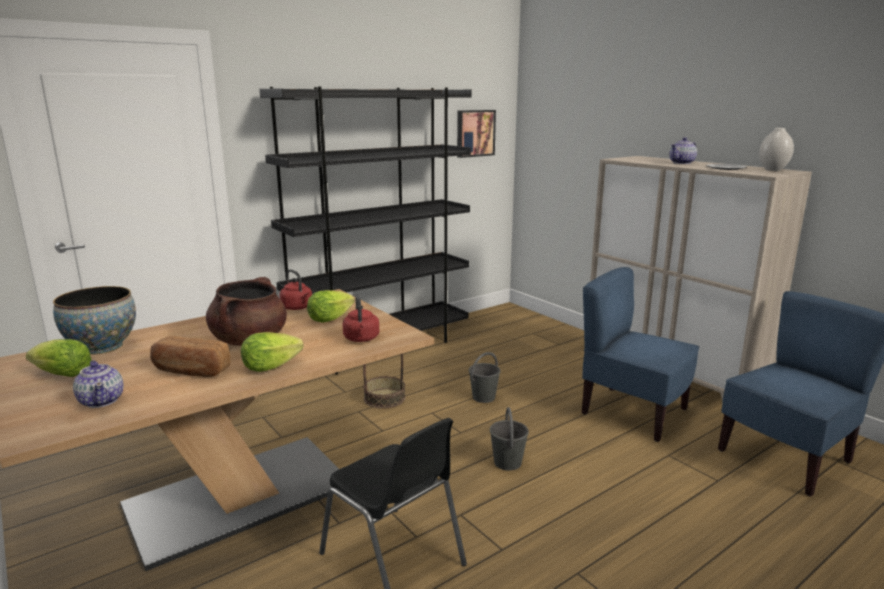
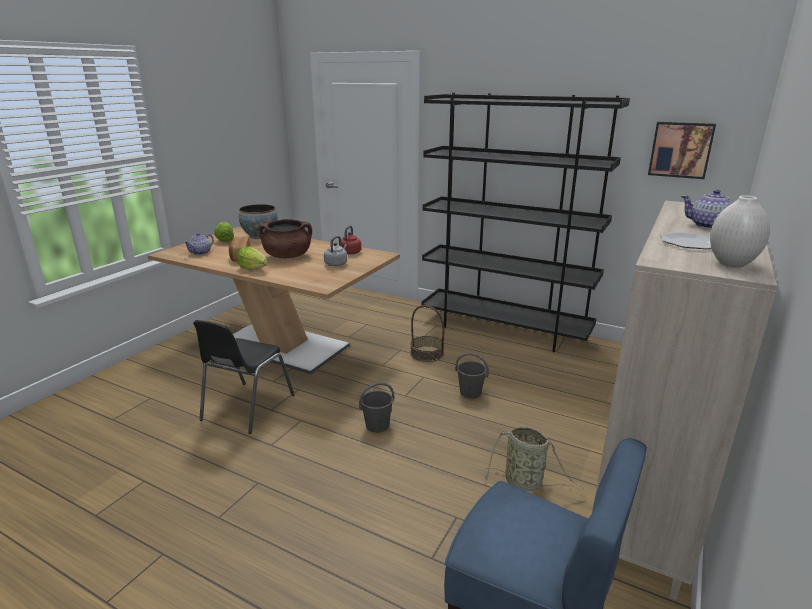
camera: 65 degrees right, 5 degrees up
(329, 319) = (336, 264): lettuce -> grey kettle
(361, 339) = (308, 277): red kettle -> none
(633, 412) = (526, 483): blue chair -> basket

